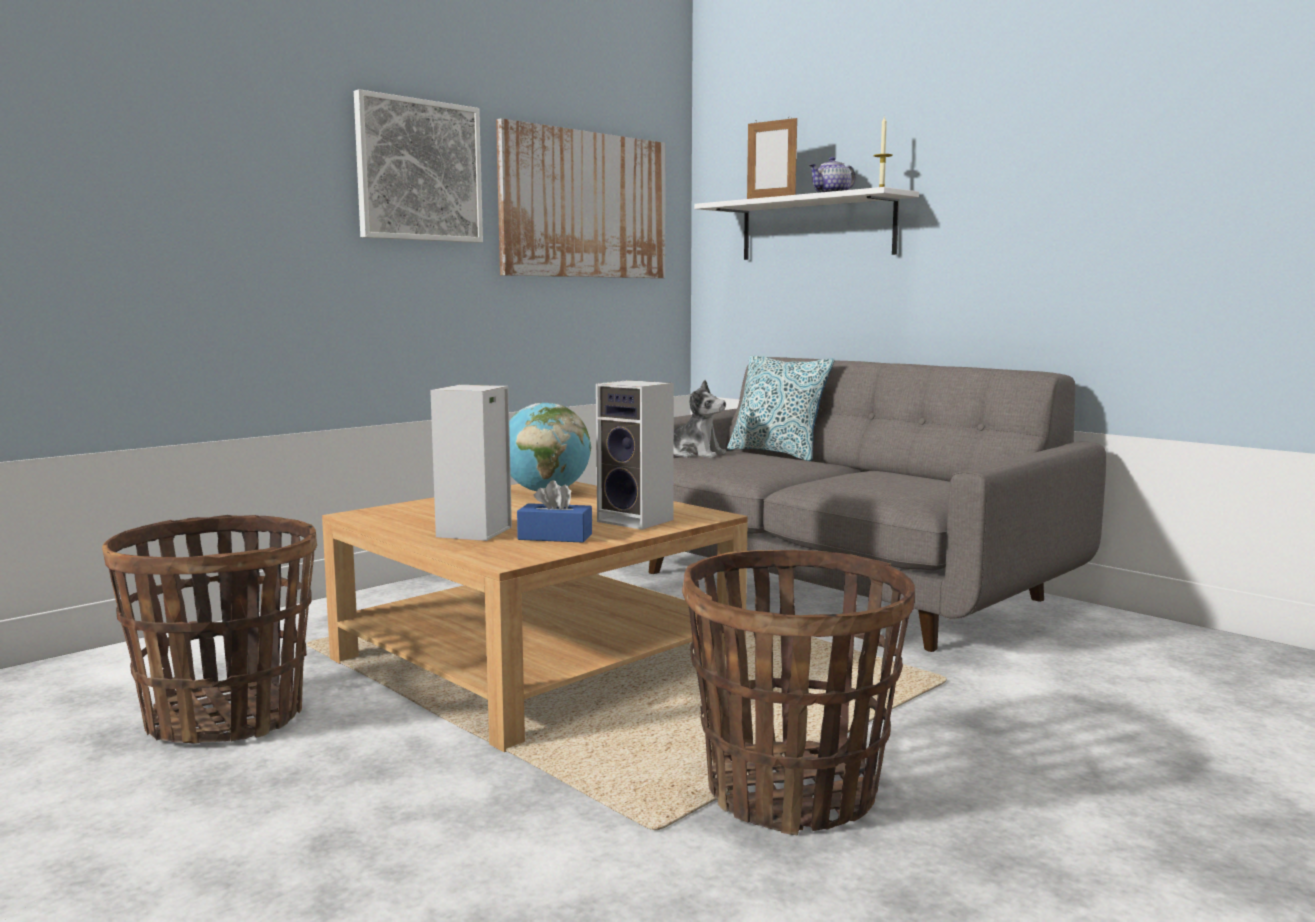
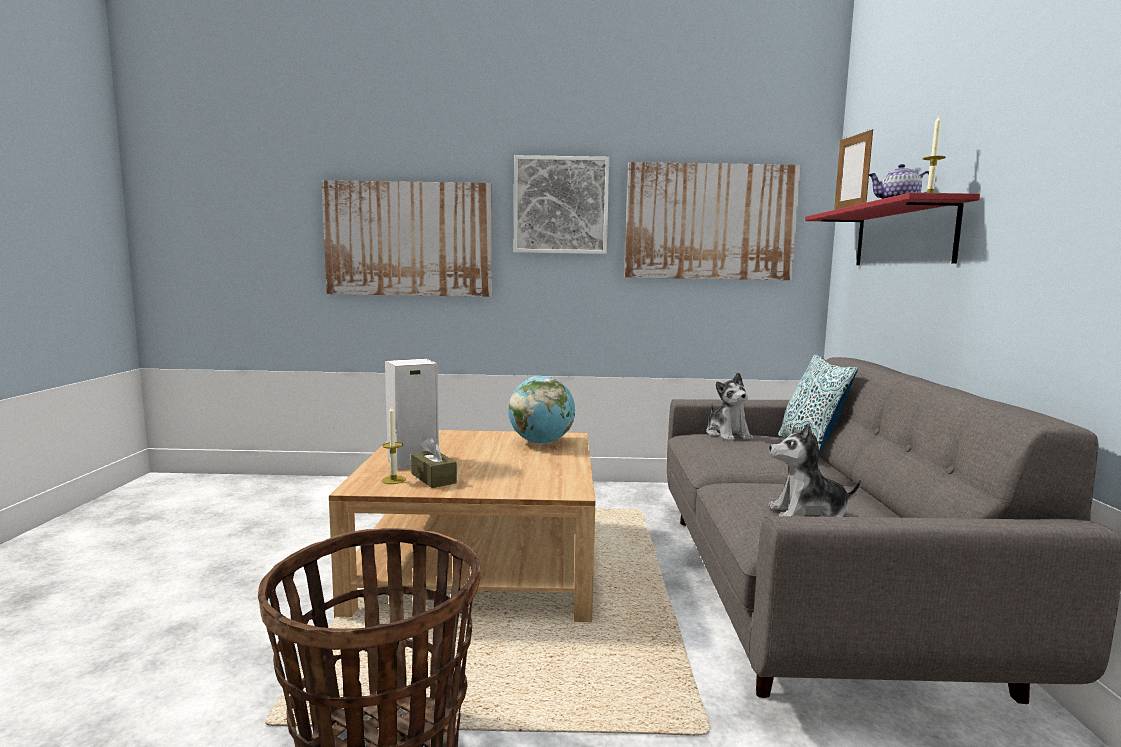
camera: 45 degrees right, 0 degrees up
(193, 211) = (409, 239): none -> picture
(226, 718) = (300, 535): basket -> none
(518, 547) = (393, 480): none -> candle
(555, 537) = (433, 478): blue tissue box -> brown tissue box
(638, 521) = (514, 481): speaker -> none
(816, 228) = (903, 236): white shelf -> red shelf
(910, 486) = (808, 515): none -> plush toy

